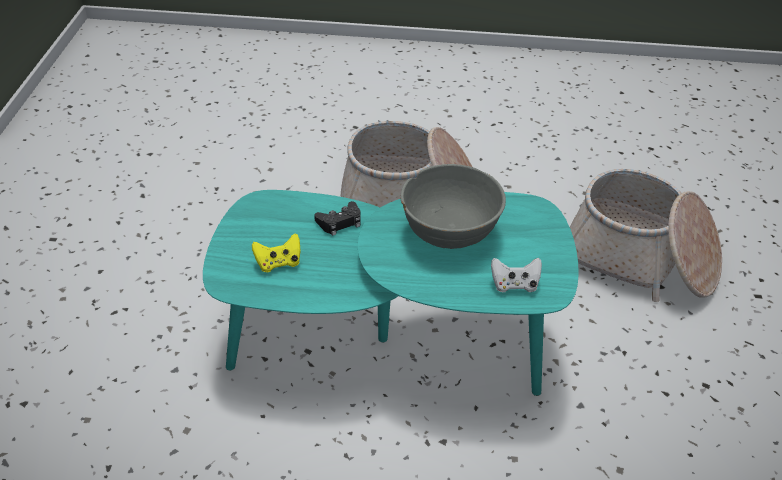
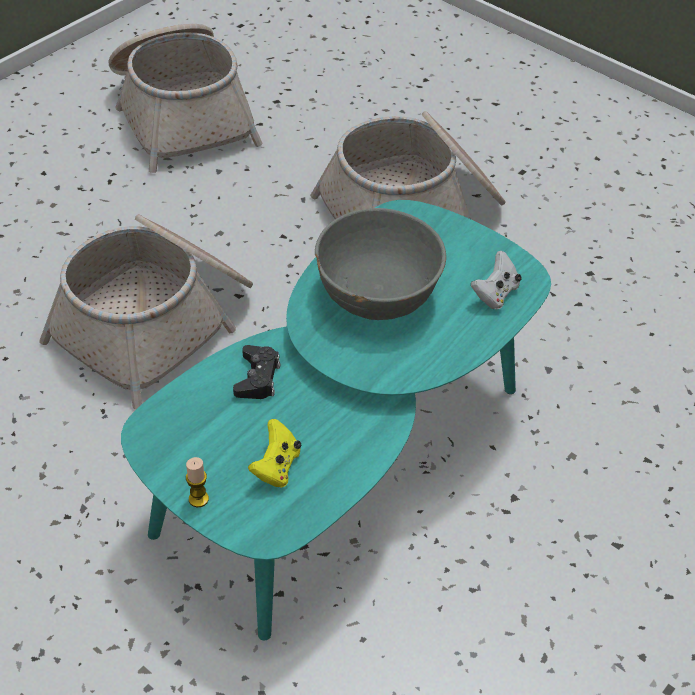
camera: 55 degrees left, 5 degrees up
(228, 244) = (198, 499): none -> candle
(582, 120) = (181, 115): none -> basket

